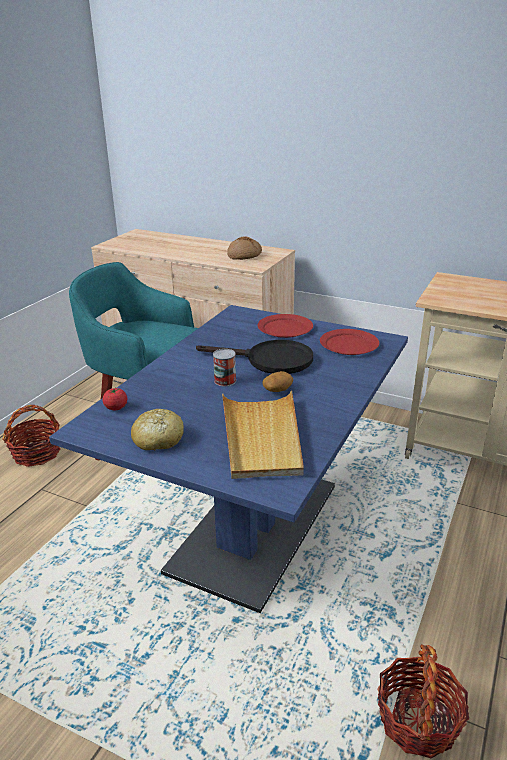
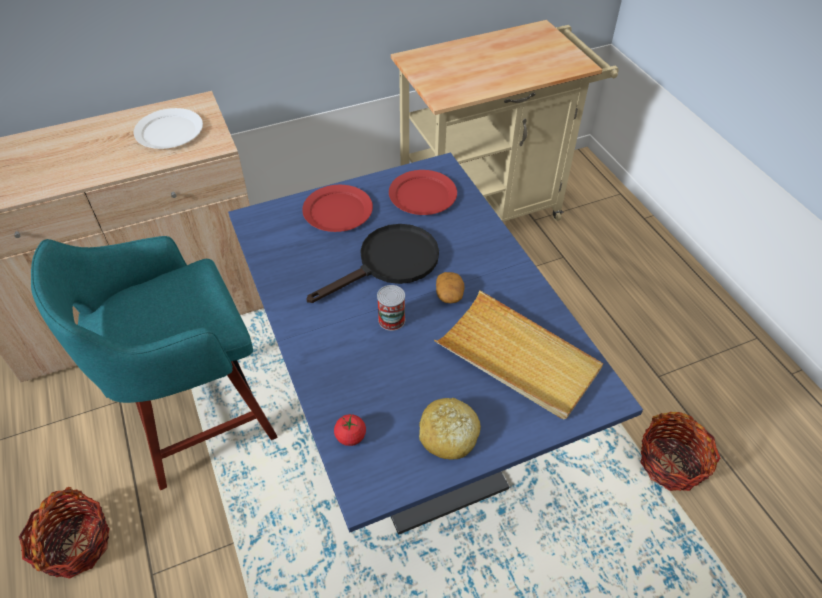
camera: 50 degrees left, 20 degrees up
(244, 255) = (170, 132): bread -> white plate

